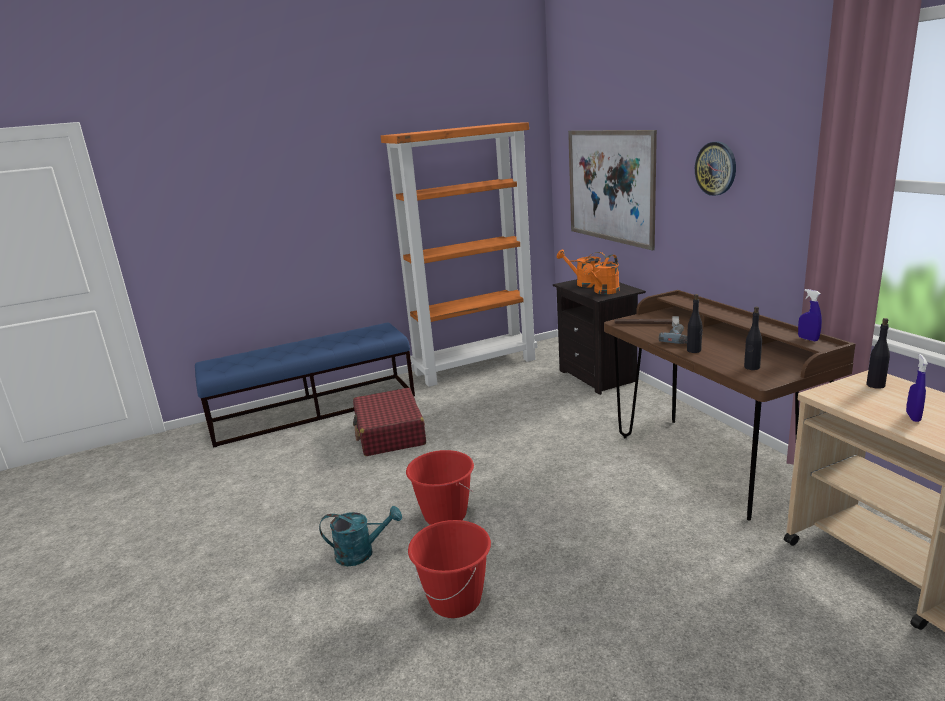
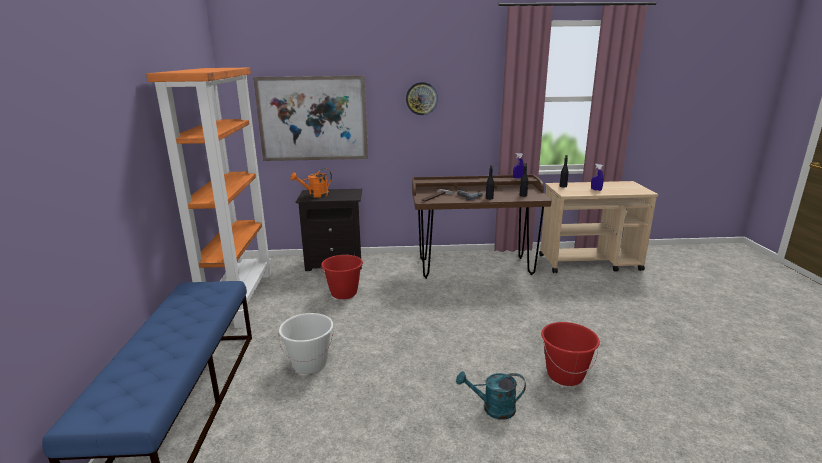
camera: 70 degrees left, 0 degrees up
(362, 553) = (493, 409): turquoise watering can -> turquoise watering can turned 105 degrees counterclockwise
(390, 433) = (310, 364): red suitcase -> white bucket
(445, 515) = (467, 361): red bucket -> red bucket (344, 293)
(604, 292) = (344, 195): orange watering can -> none

